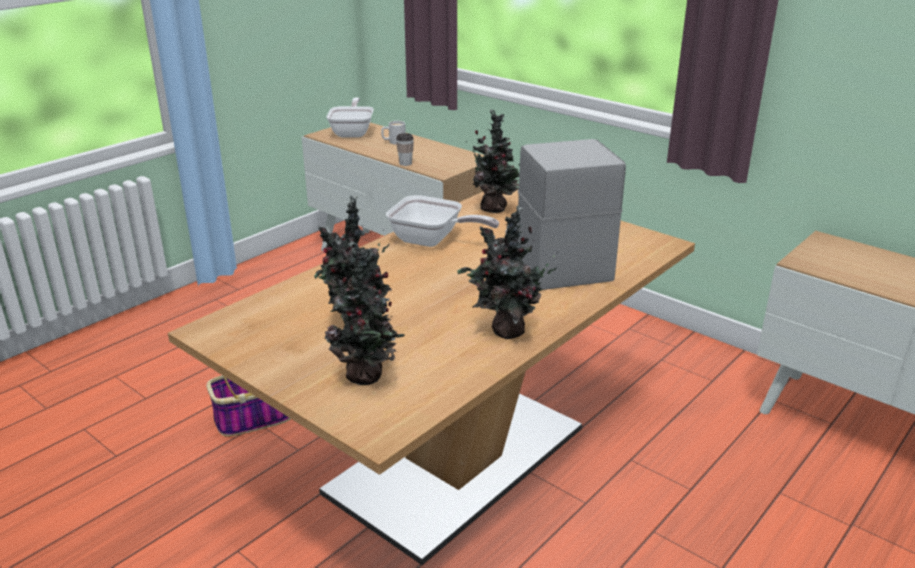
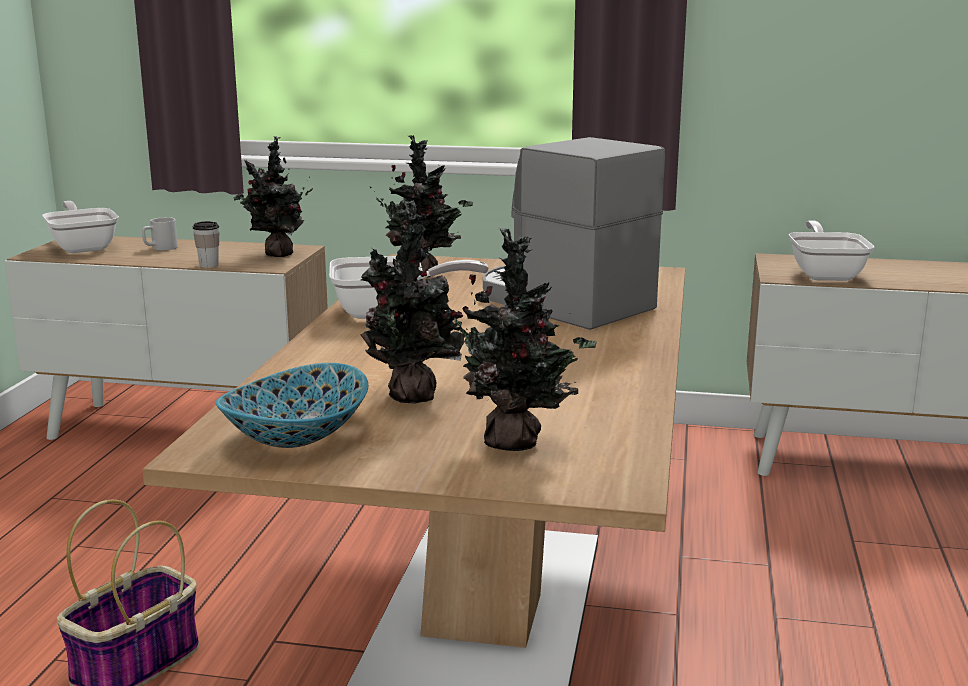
camera: 30 degrees left, 10 degrees down
(260, 332) = (294, 436): none -> bowl
(505, 332) = (613, 369): potted plant -> potted plant (277, 255)
(846, 267) = (825, 274): none -> frying pan

